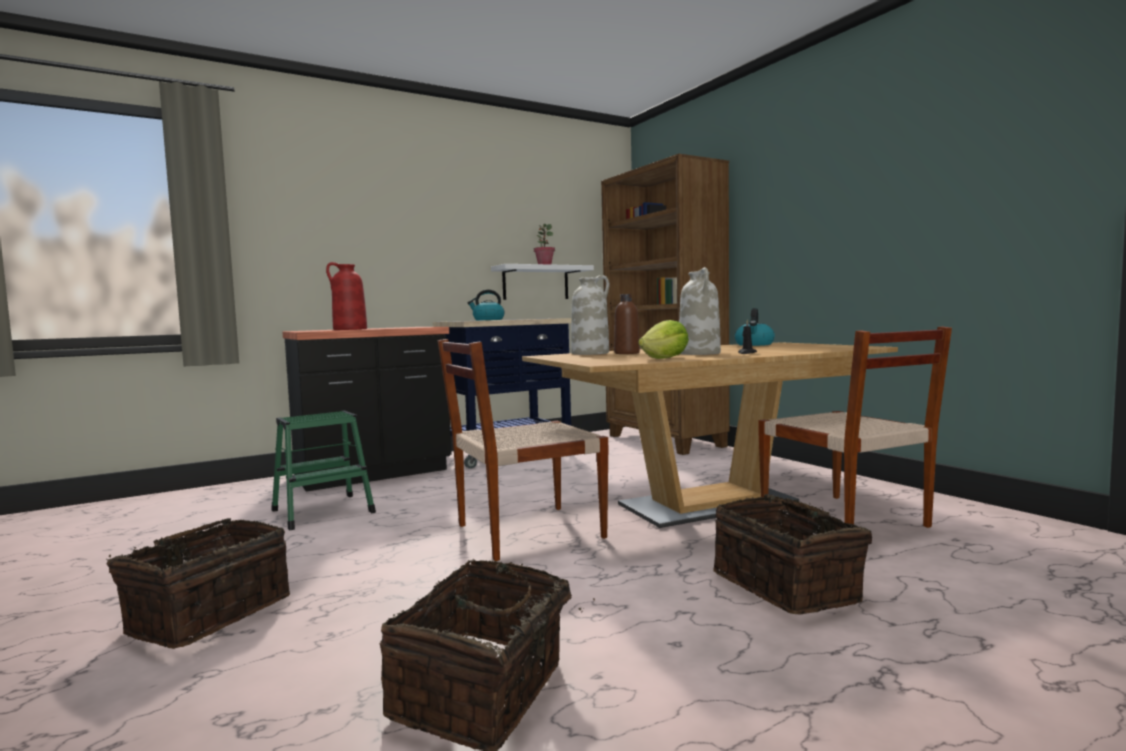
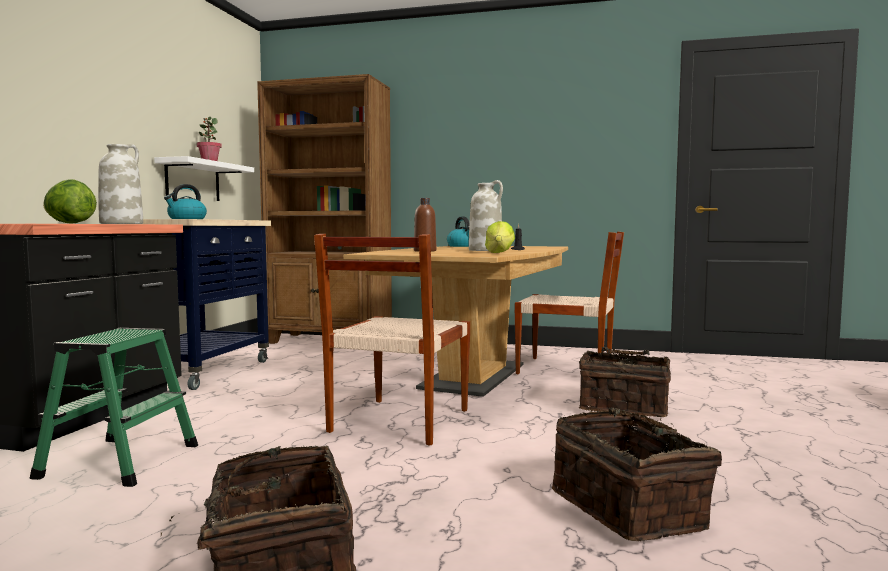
camera: 45 degrees left, 0 degrees up
(349, 329) = (69, 223): red vase -> lettuce
(590, 353) = (391, 251): white vase -> white vase (122, 223)

